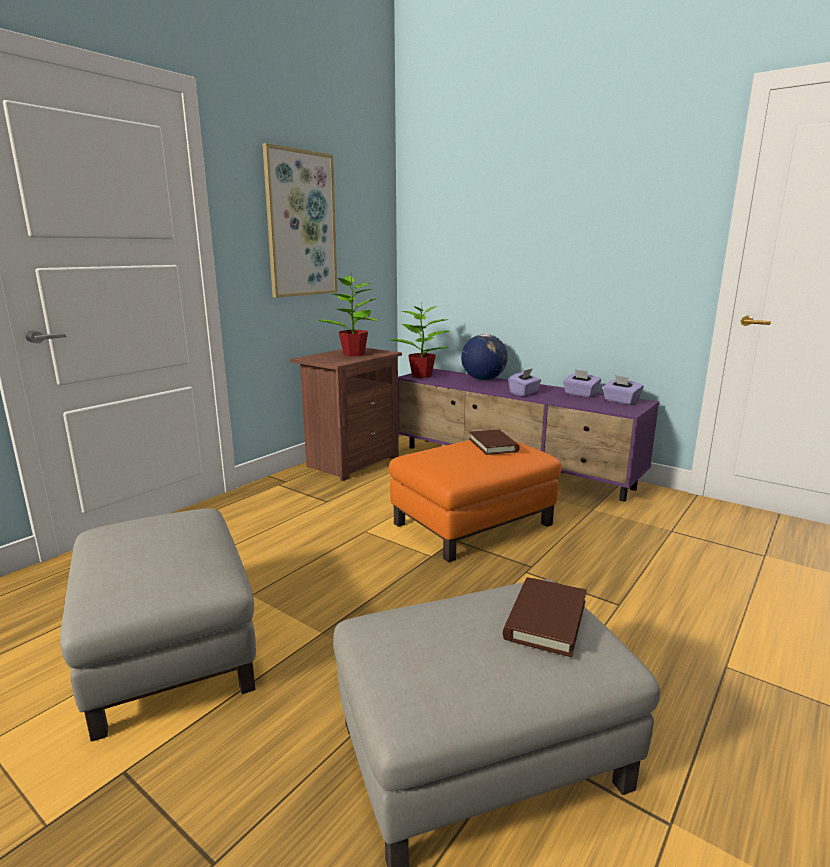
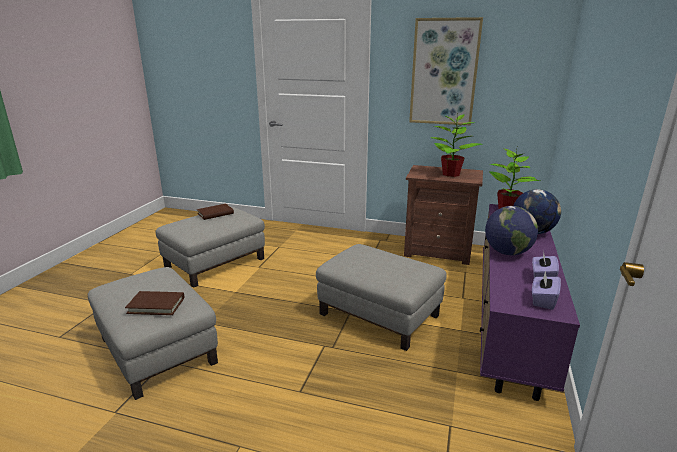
camera: 70 degrees right, 5 degrees up
(472, 523) = (379, 314): orange ottoman -> grey ottoman
(493, 445) = (397, 267): brown book -> brown book (215, 214)
(524, 393) = (507, 252): purple tissue box -> globe

